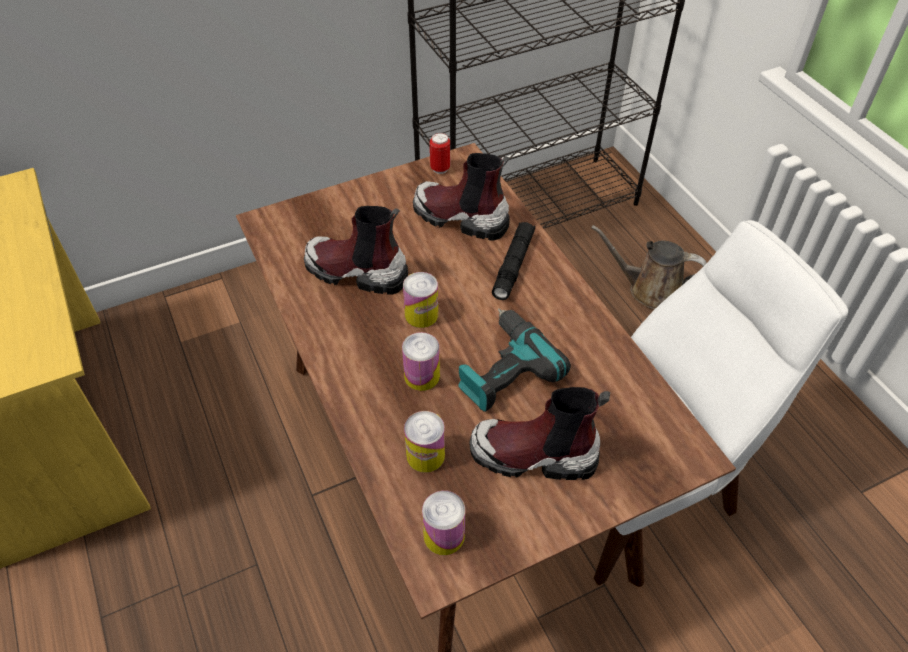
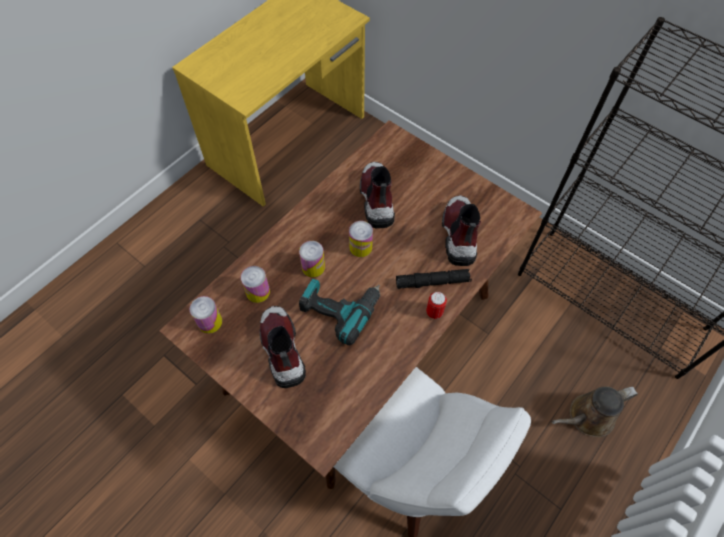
camera: 65 degrees right, 10 degrees up
(440, 168) = (499, 203): can -> can (434, 312)
(649, 290) = (587, 417): brown watering can -> brown watering can turned 105 degrees counterclockwise

